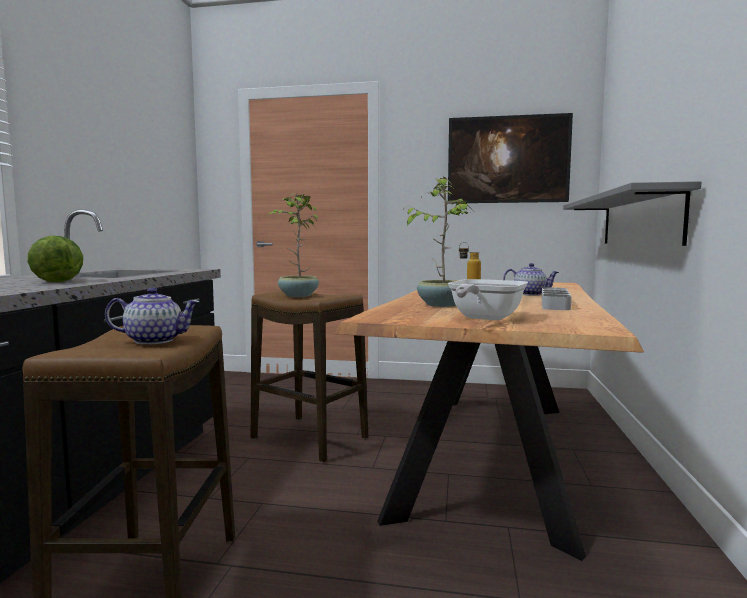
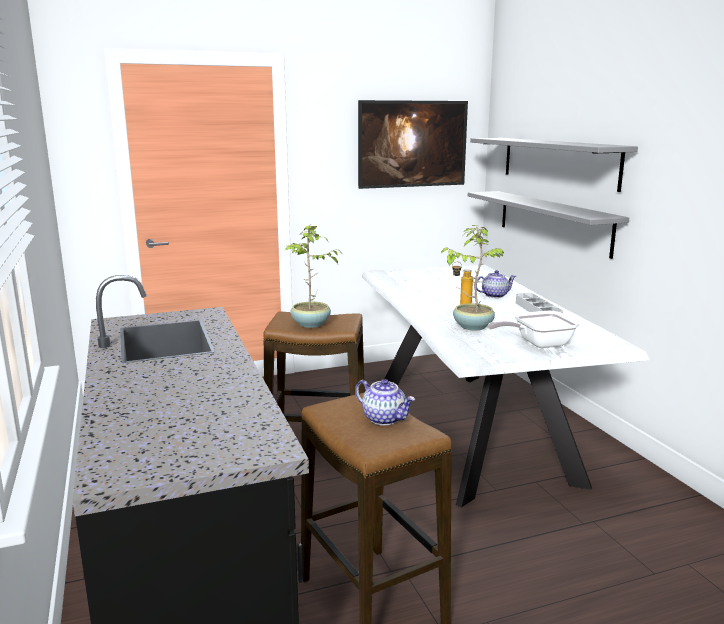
camera: 30 degrees left, 10 degrees up
(56, 281) = (196, 373): lettuce -> none
(155, 340) = (384, 418): teapot -> teapot turned 75 degrees clockwise
(483, 318) = (537, 344): frying pan -> frying pan turned 75 degrees clockwise
(490, 454) = (470, 429): brown dining table -> white dining table
(643, 145) = (558, 161): none -> grey shelf

